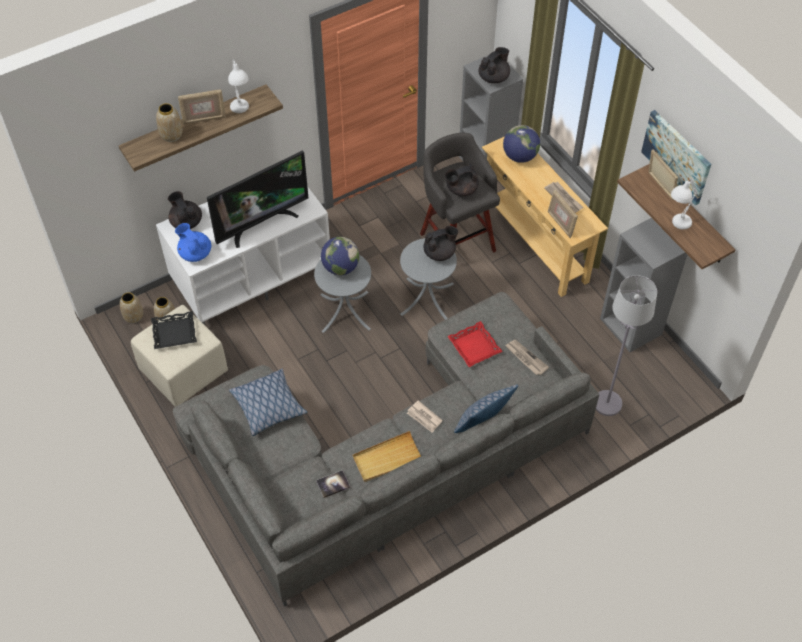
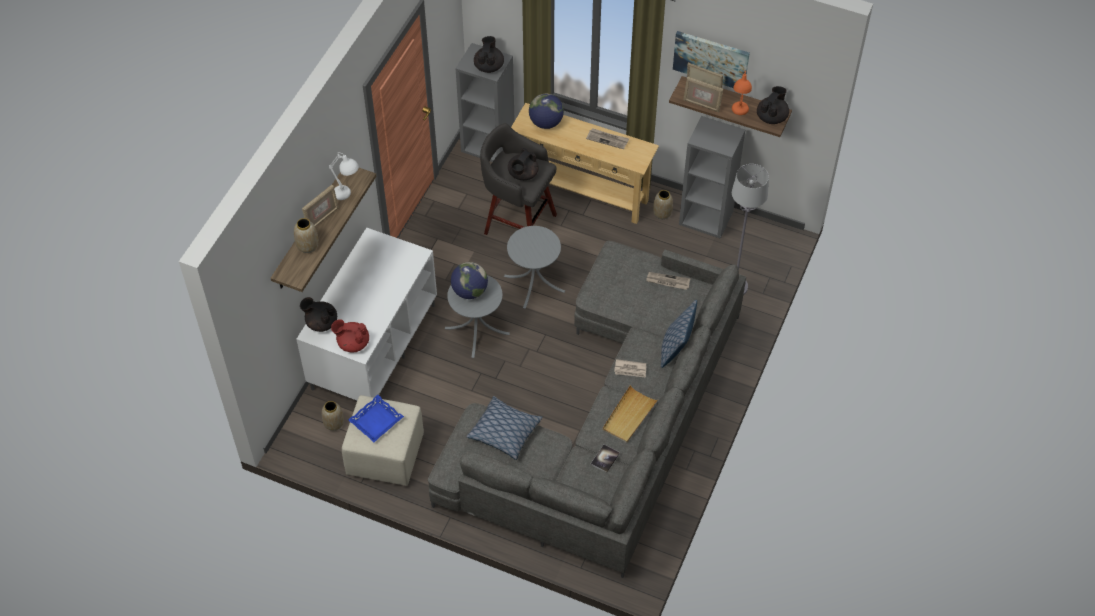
camera: 35 degrees left, 0 degrees up
(134, 317) = (301, 437): vase -> vase (662, 213)
(174, 333) = (376, 421): black tray -> blue tray
(195, 253) = (353, 343): blue teapot -> red teapot
(261, 224) = (386, 289): television -> none
(440, 253) = (538, 236): black teapot -> black teapot (772, 117)
(474, 347) = (622, 295): red tray -> none
(560, 224) = (621, 161): picture frame -> picture frame (701, 105)
(676, 226) = (738, 114): white table lamp -> orange table lamp

